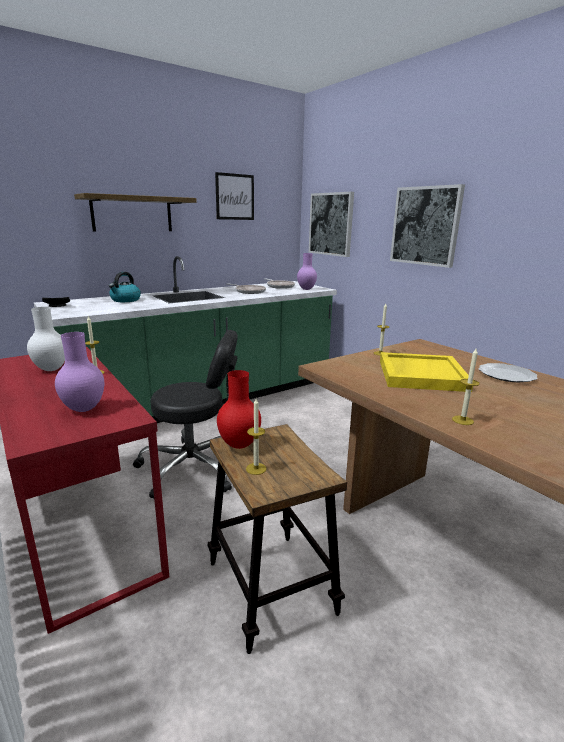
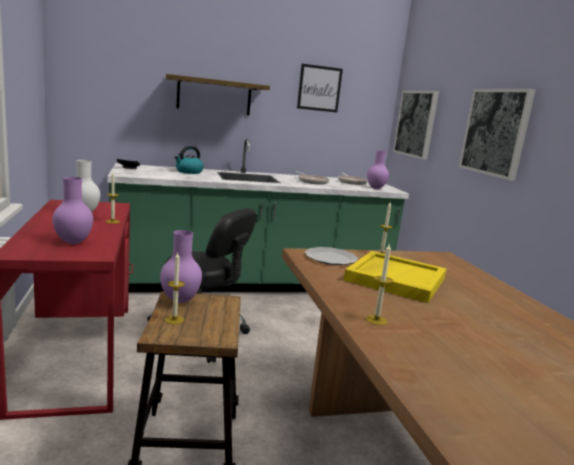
camera: 20 degrees right, 5 degrees down
(240, 445) = (180, 301): red vase -> purple vase
(507, 375) = (498, 299): plate -> plate (331, 258)

